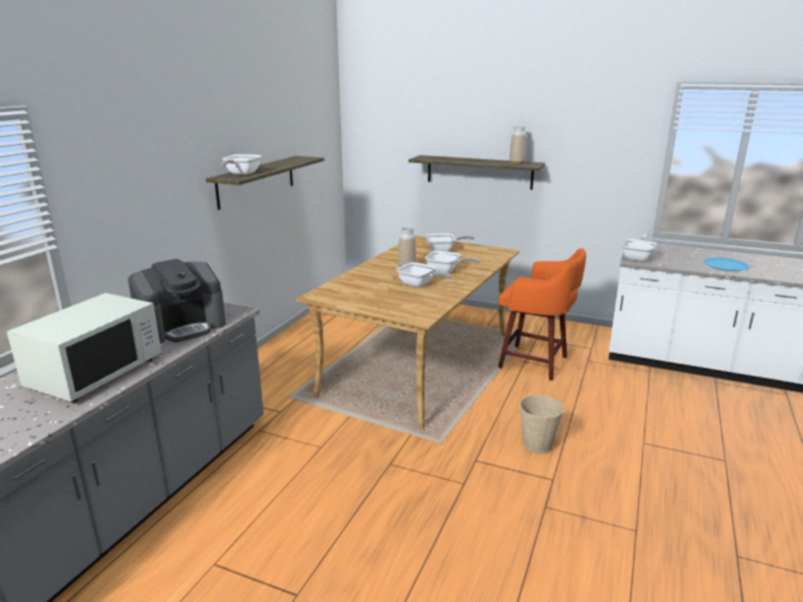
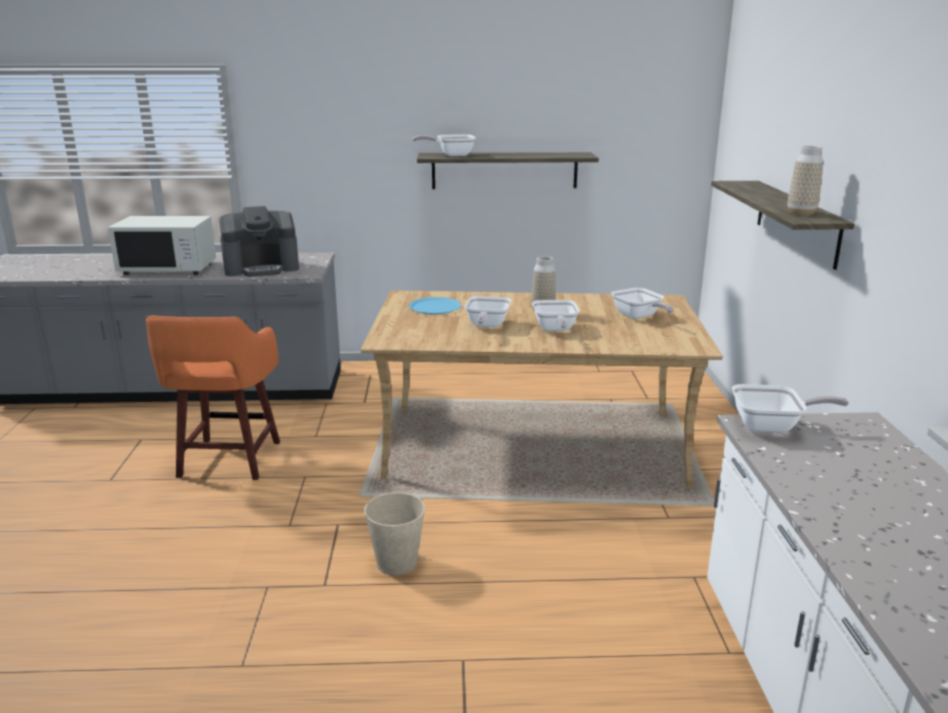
camera: 65 degrees right, 0 degrees up
(181, 327) = (262, 268): coffee machine -> coffee machine turned 45 degrees counterclockwise
(536, 363) = (628, 528): orange stool -> orange stool (228, 461)
(725, 265) = (868, 517): blue plate -> blue plate (435, 307)

